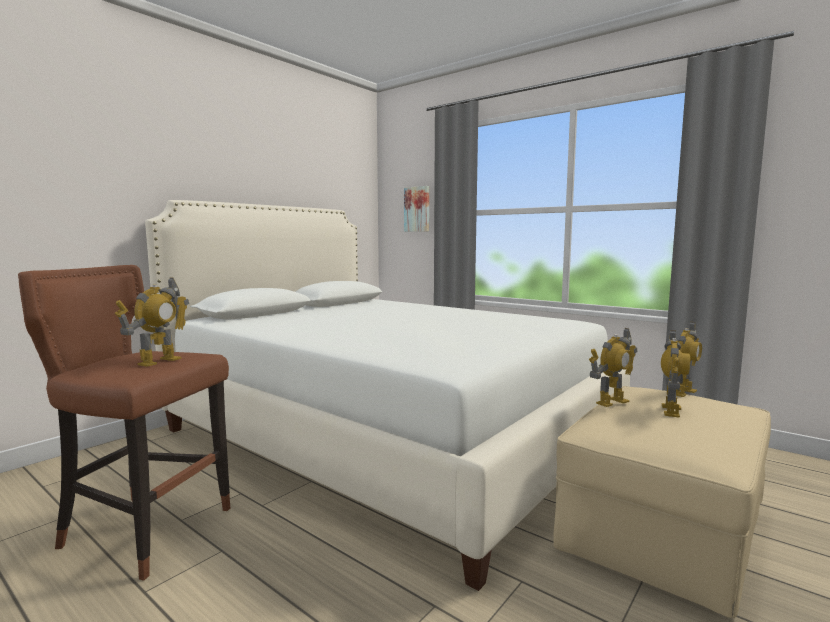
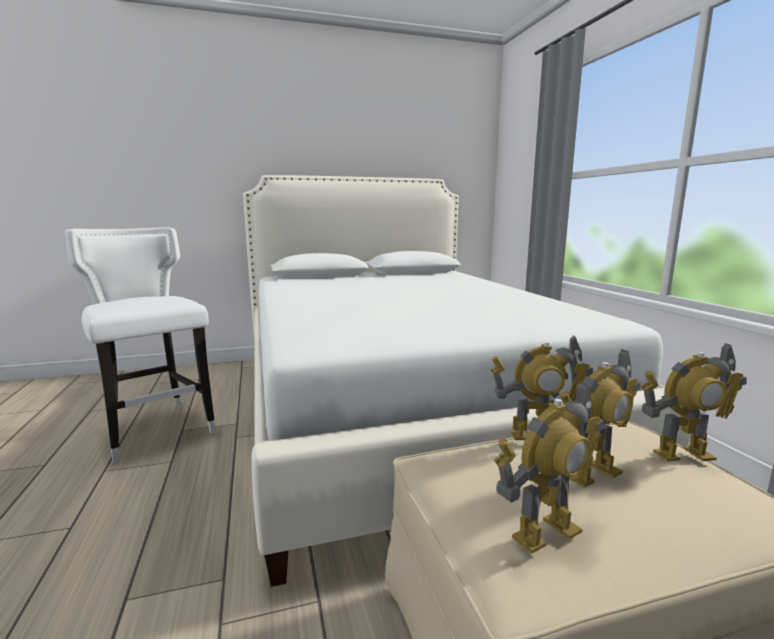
camera: 35 degrees right, 5 degrees up
(144, 530) = (157, 430): brown stool -> white stool
(159, 361) = (147, 304): toy robot -> toy robot (545, 533)
(417, 209) = (526, 174): picture -> none

